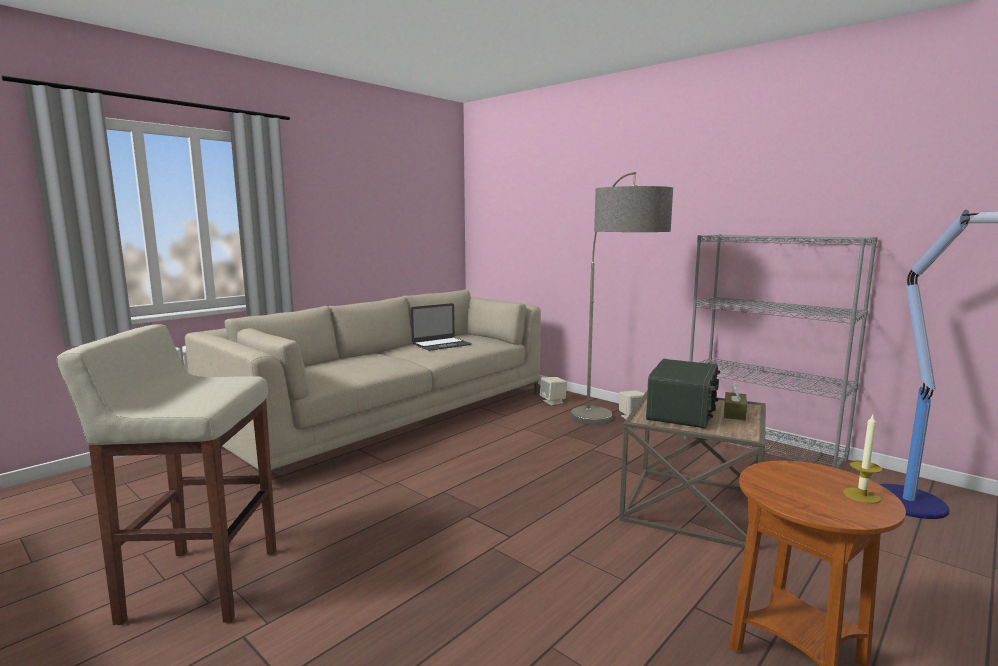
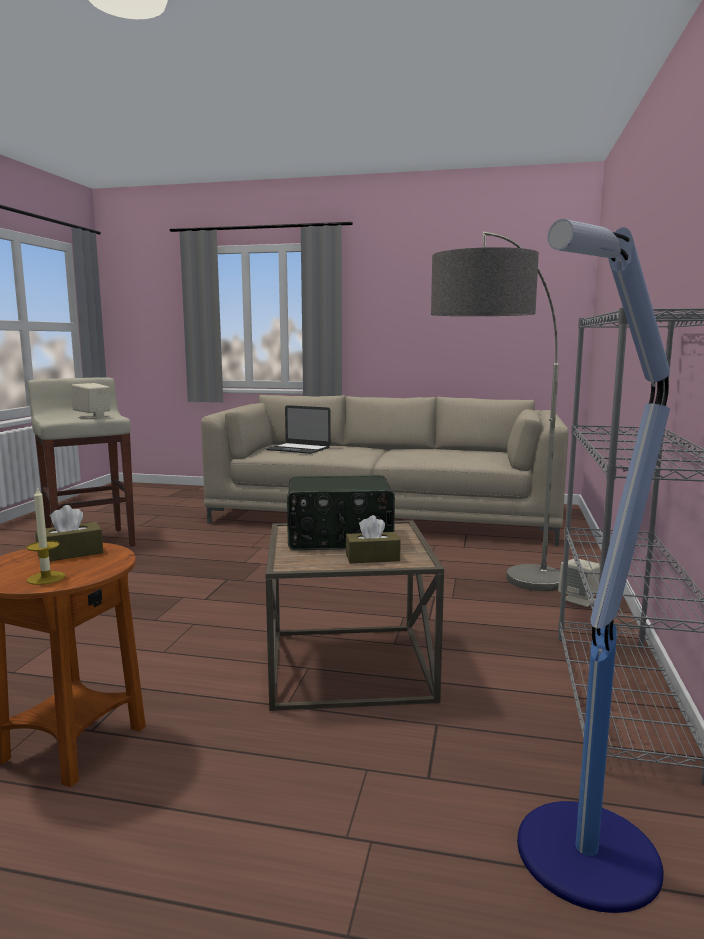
camera: 60 degrees right, 0 degrees up
(441, 344) = (441, 452): laptop -> laptop (298, 449)
(553, 402) = (548, 556): beige speaker -> beige speaker (92, 417)
(783, 482) = (70, 553): none -> brown tissue box

